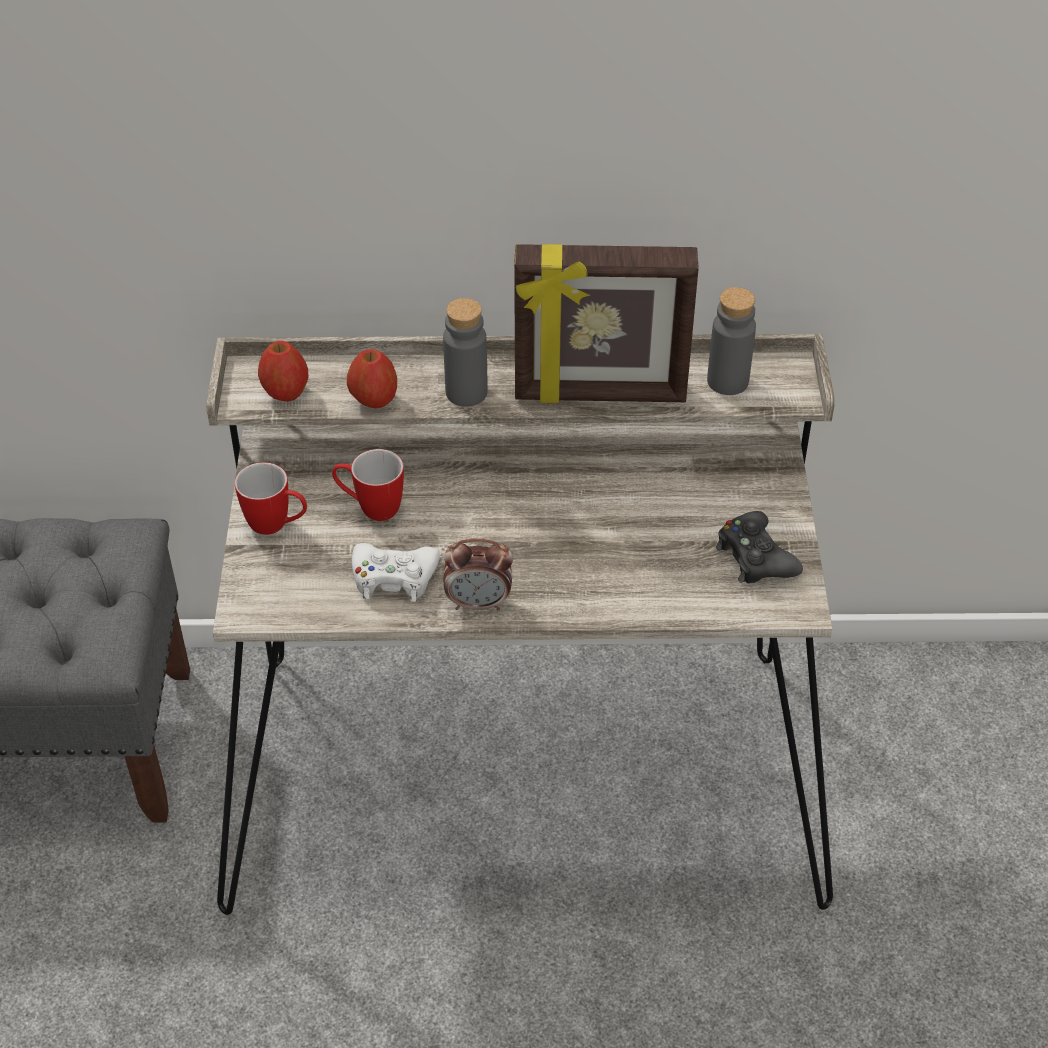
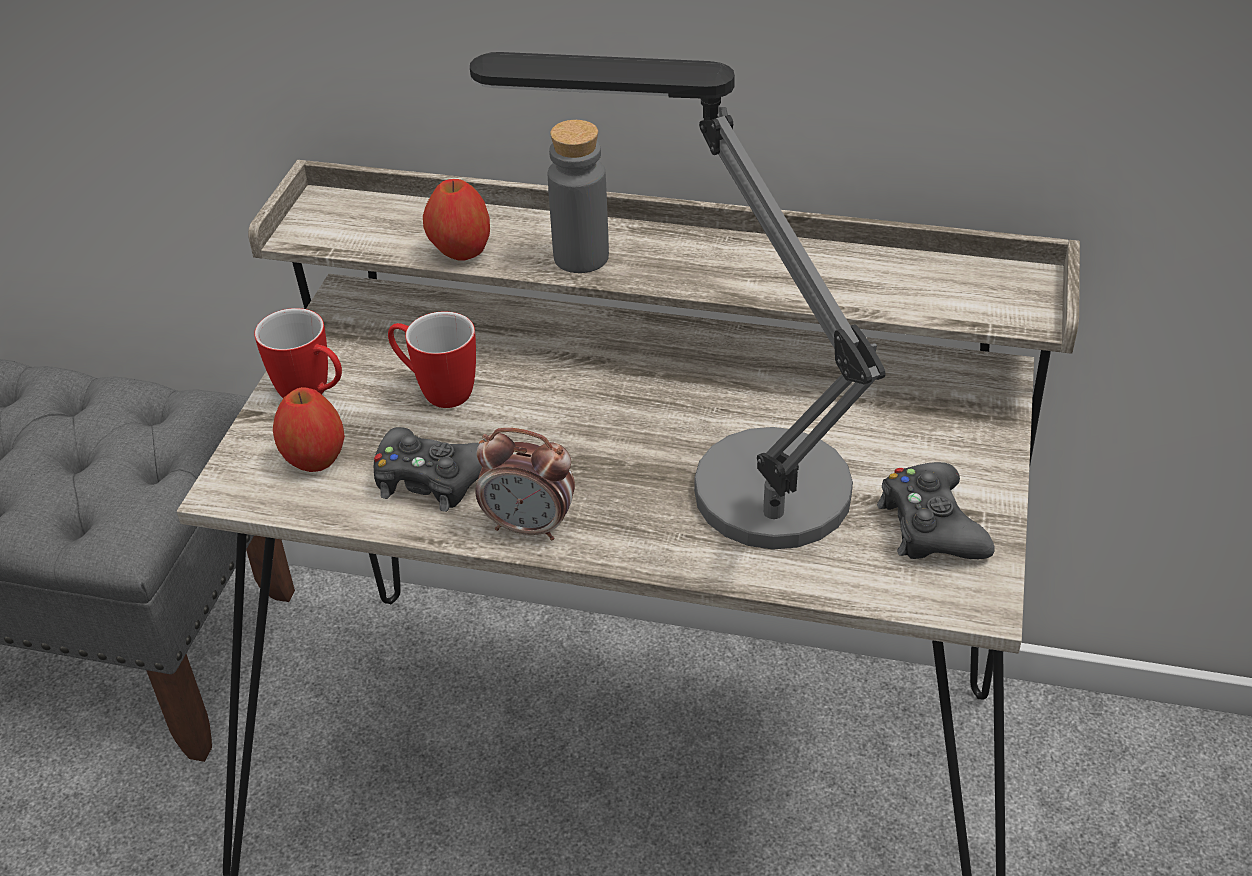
camera: 15 degrees right, 5 degrees down
(285, 392) = (357, 230): apple -> apple (315, 459)
(394, 578) = (431, 479): white game controller -> black game controller
(600, 395) = (755, 281): picture frame -> none
(605, 547) = (724, 482): none -> table lamp
(727, 381) = (934, 286): grey bottle -> none

